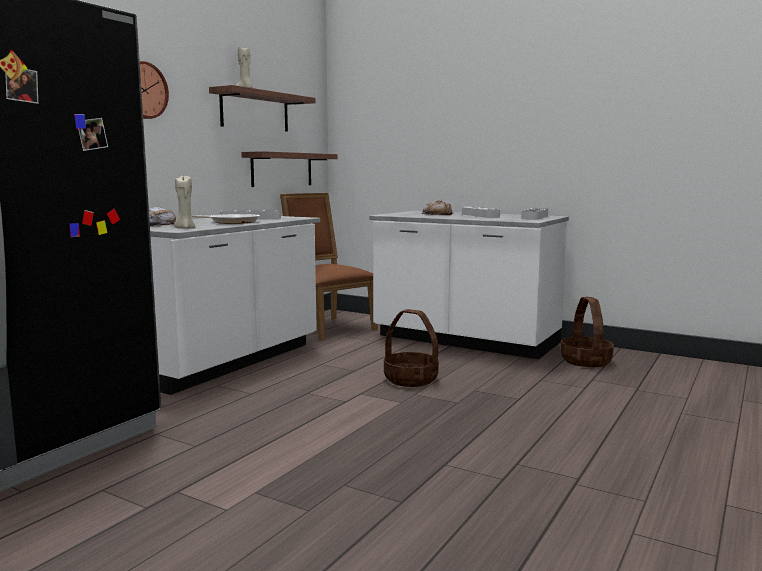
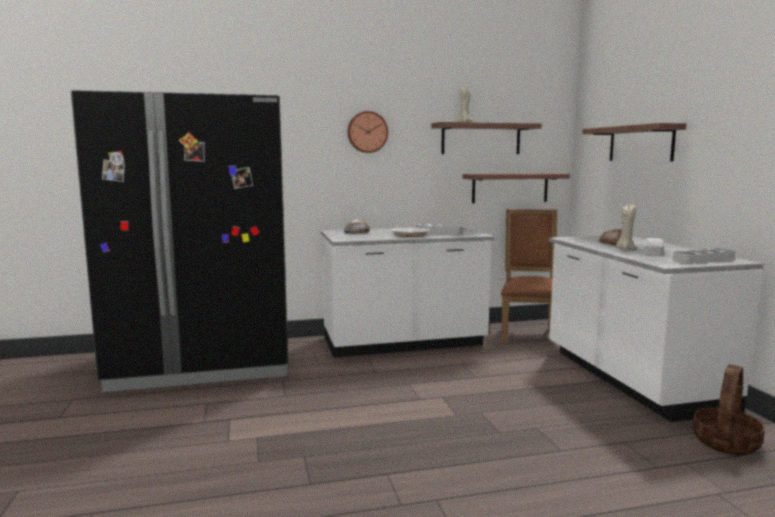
camera: 45 degrees right, 0 degrees up
(185, 228) = (352, 238): beige candle -> beige candle (625, 248)
(411, 379) = (503, 399): basket -> none
(420, 122) = (640, 143): none -> shelf

